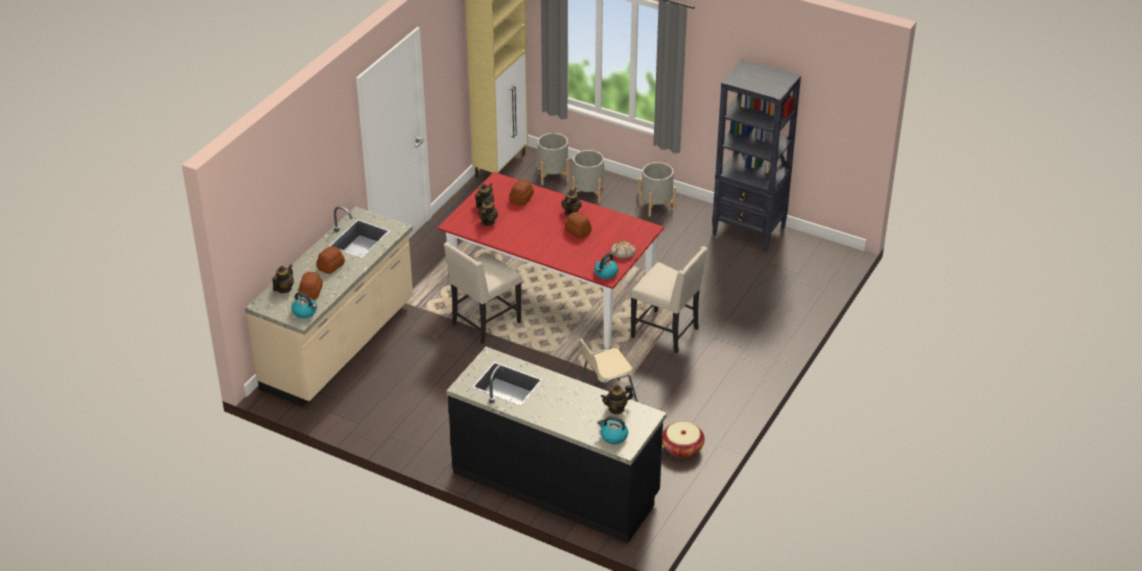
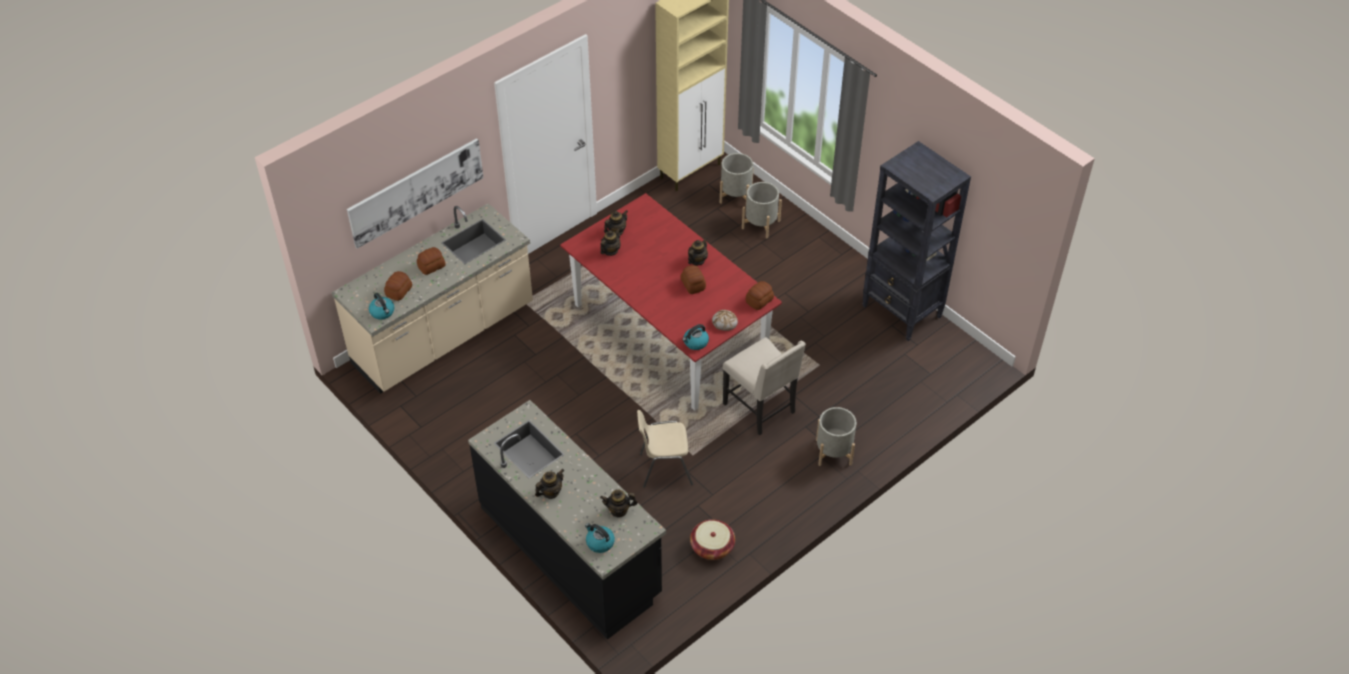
camera: 20 degrees right, 10 degrees up
(284, 289) = (376, 281): teapot -> teapot (550, 492)
(304, 195) = (416, 191): none -> picture
(484, 323) = (590, 348): beige chair -> none
(522, 198) = (657, 231): bread -> bread (760, 301)
(656, 206) = (822, 256): grey planter -> grey planter (833, 452)

